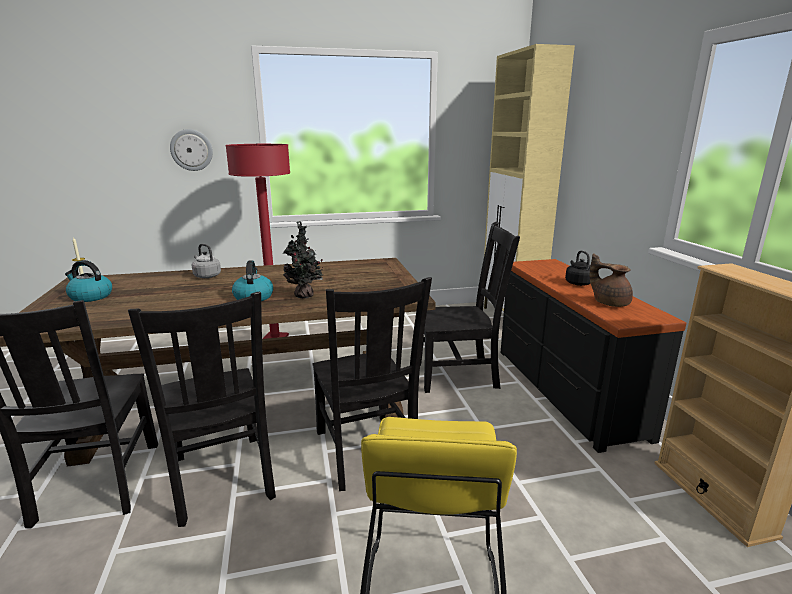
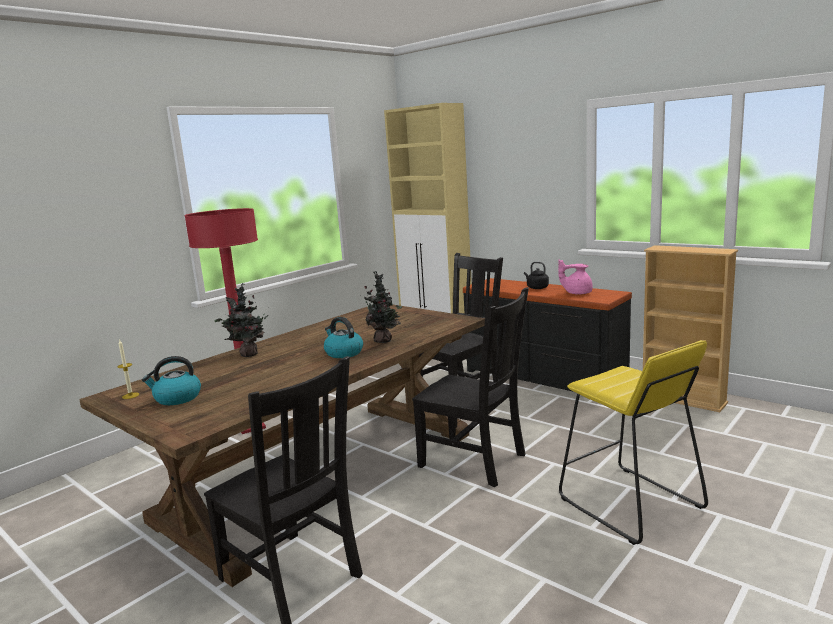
camera: 35 degrees left, 5 degrees down
(191, 150) = (110, 229): wall clock -> none
(206, 276) = (247, 355): grey kettle -> potted plant
(222, 480) = (399, 523): black chair -> none
(609, 302) = (577, 293): brown teapot -> pink teapot

